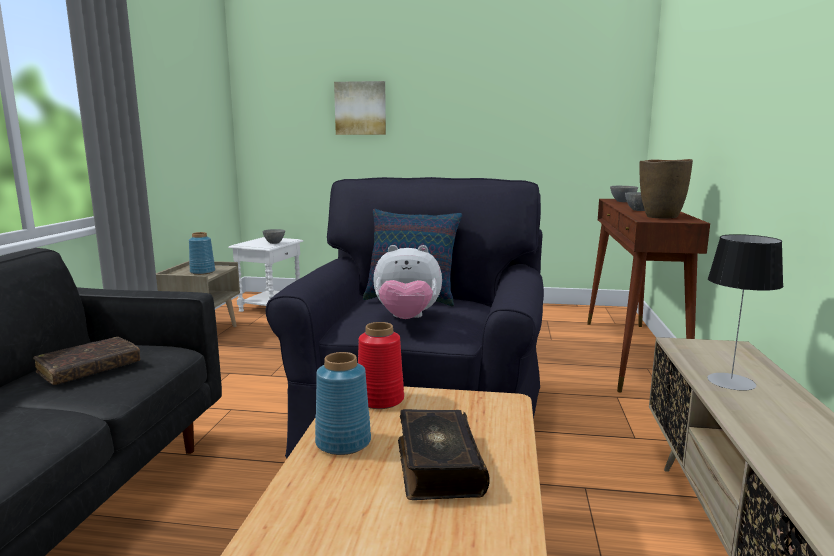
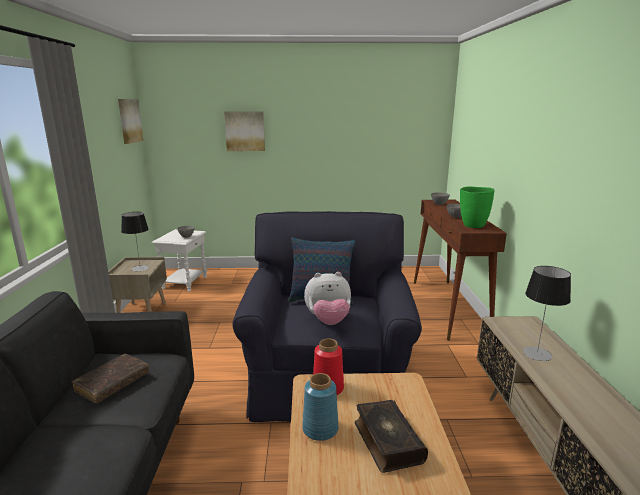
camera: 10 degrees left, 5 degrees up
(202, 272) = (140, 268): blue vase -> table lamp
(213, 91) = (129, 121): none -> picture
(660, 217) = (473, 225): brown vase -> green vase

